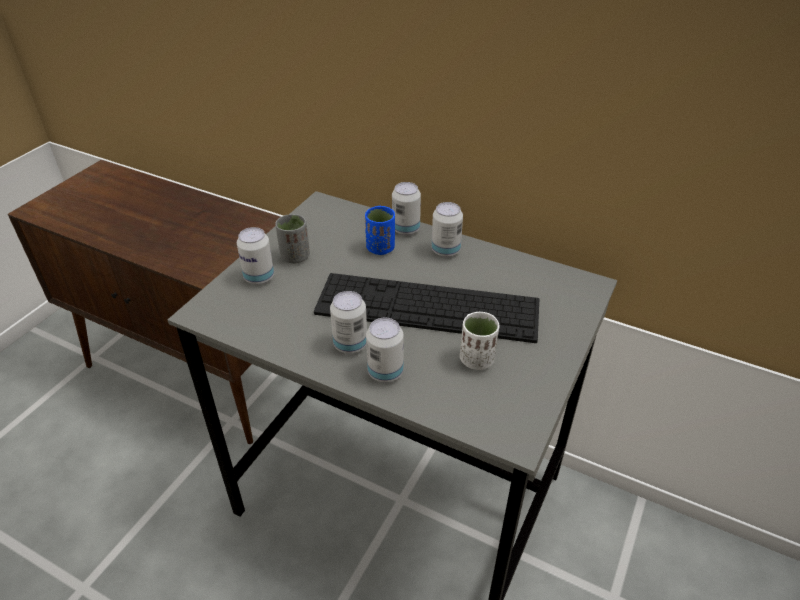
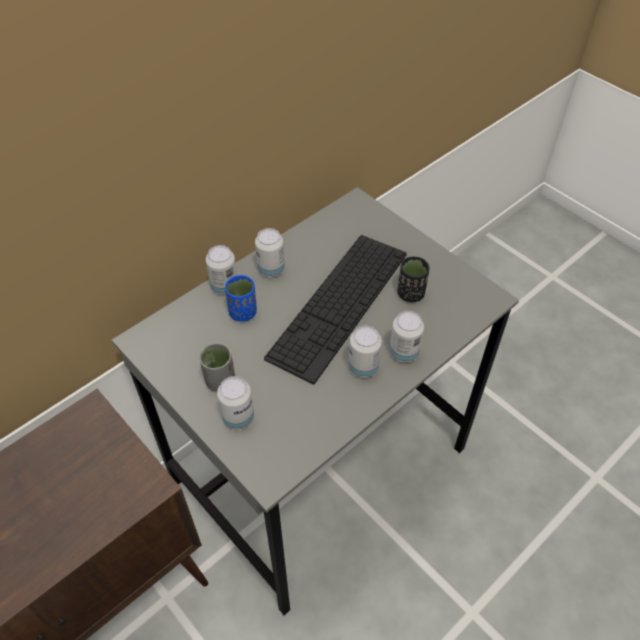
camera: 70 degrees left, 10 degrees up
(476, 360) = (410, 293): white cup -> black cup

